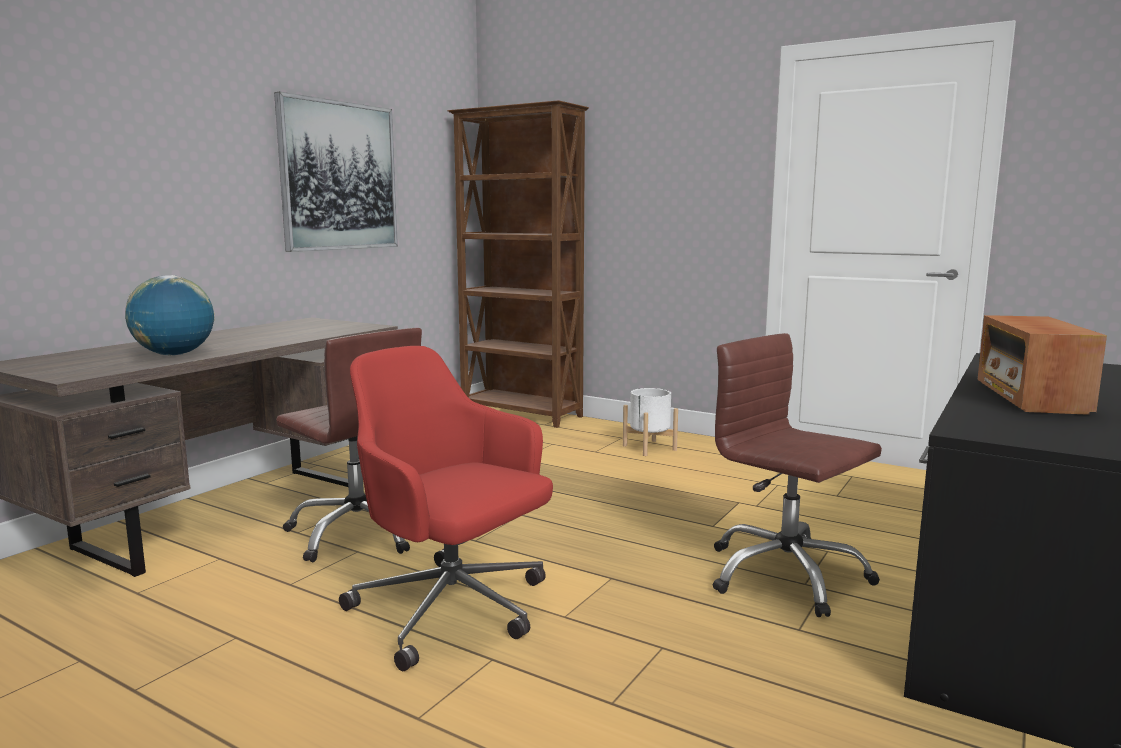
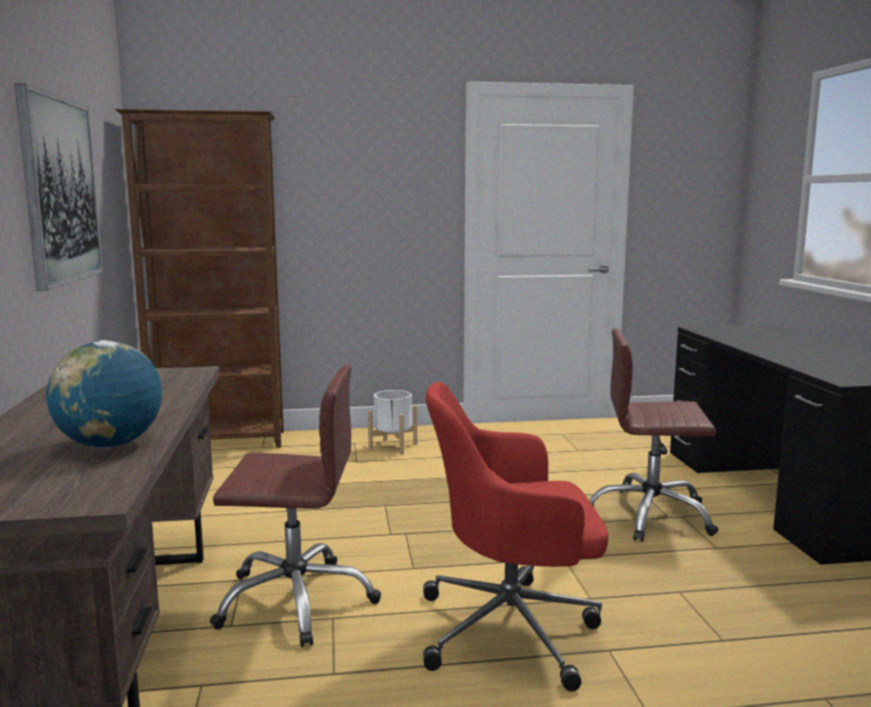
camera: 40 degrees left, 0 degrees up
(1030, 397) = (797, 353): radio -> none

